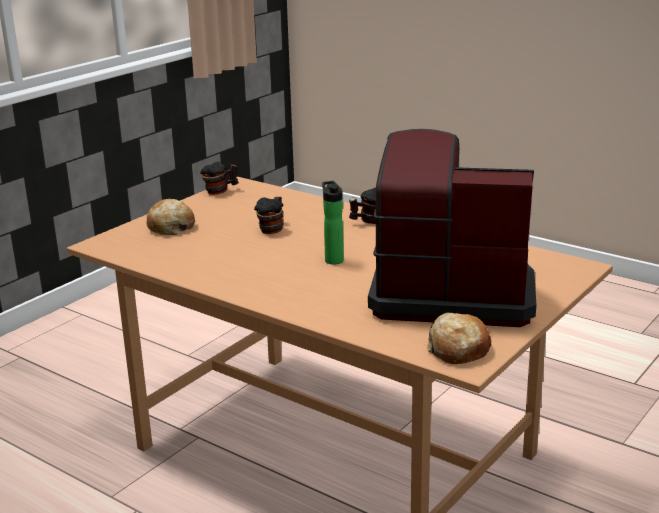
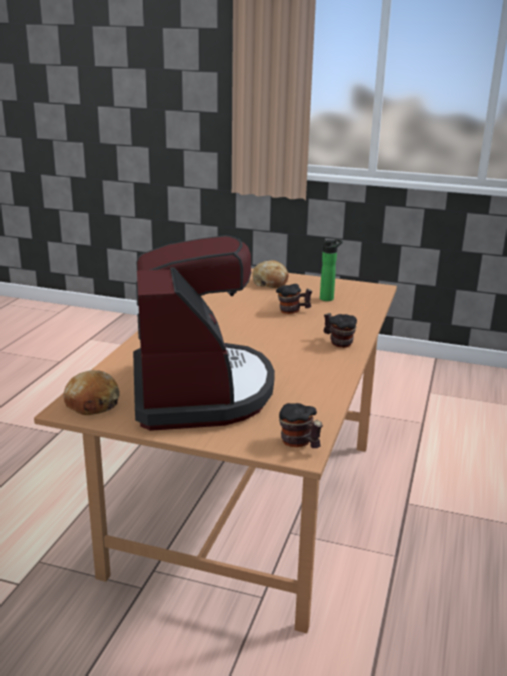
camera: 70 degrees right, 0 degrees up
(220, 191) = (355, 285): mug -> mug (299, 444)
(333, 259) = (245, 339): bottle -> bottle (328, 298)

